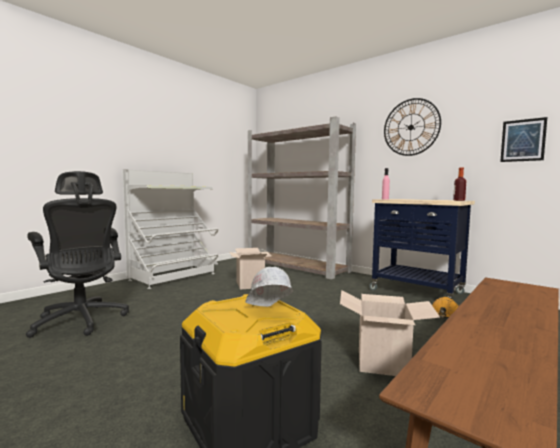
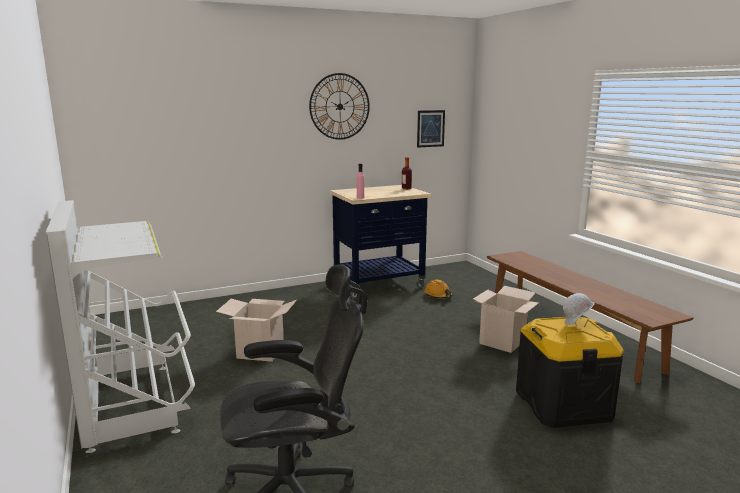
camera: 65 degrees left, 10 degrees up
(296, 266) = (214, 308): brown bookcase -> none

